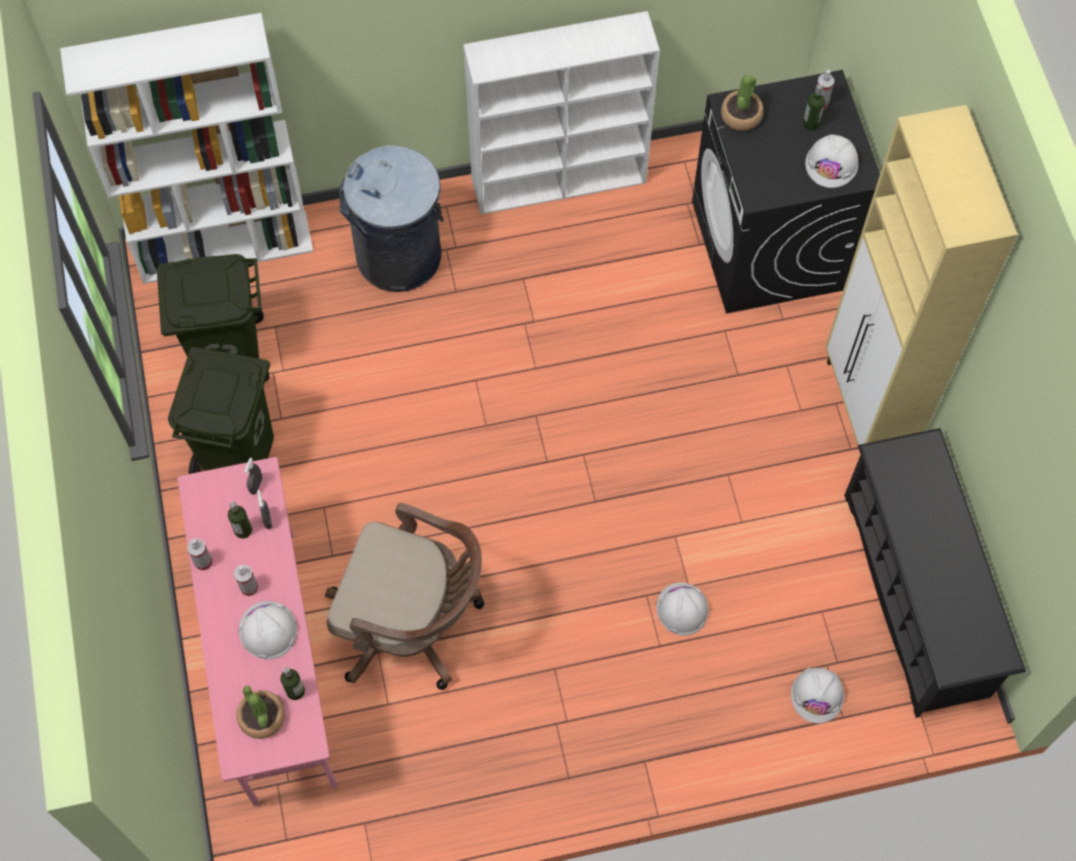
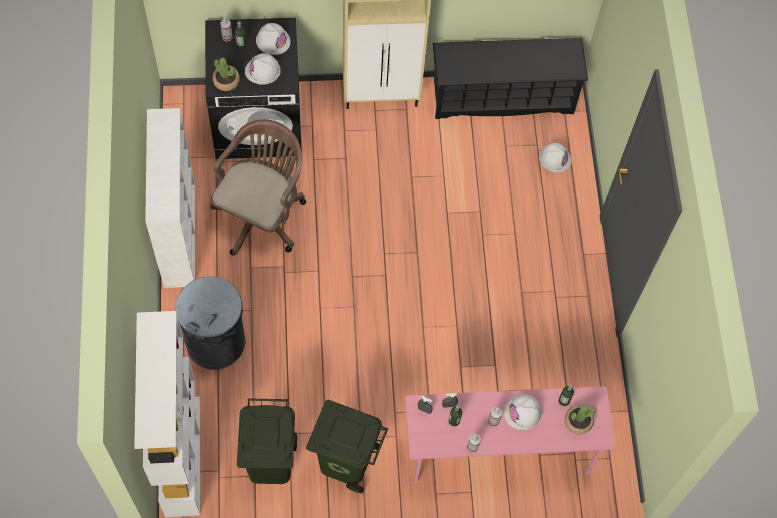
camera: 85 degrees left, 0 degrees up
(412, 625) = (483, 368): brown office chair -> brown office chair (262, 213)
(682, 609) = (494, 217): white hard hat -> white hard hat (262, 70)

